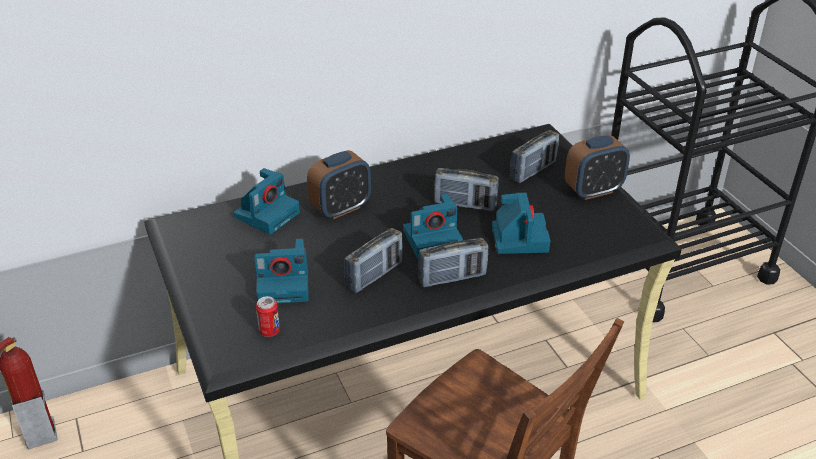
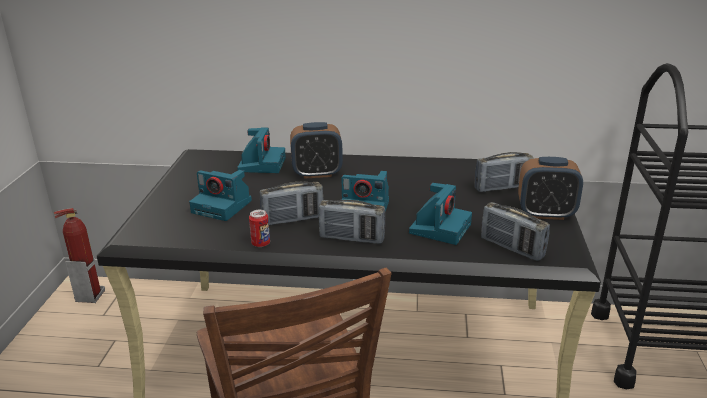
camera: 30 degrees right, 10 degrees down
(267, 214) = (262, 164): camera -> camera turned 60 degrees counterclockwise
(269, 331) = (178, 231): can -> can (260, 244)
(465, 204) = (417, 195): radio -> radio (512, 248)

